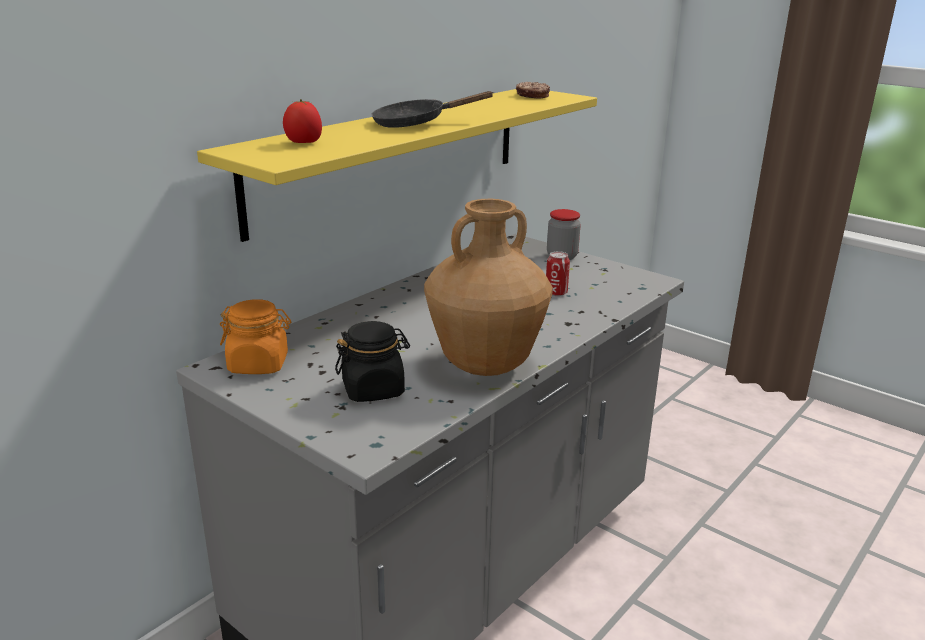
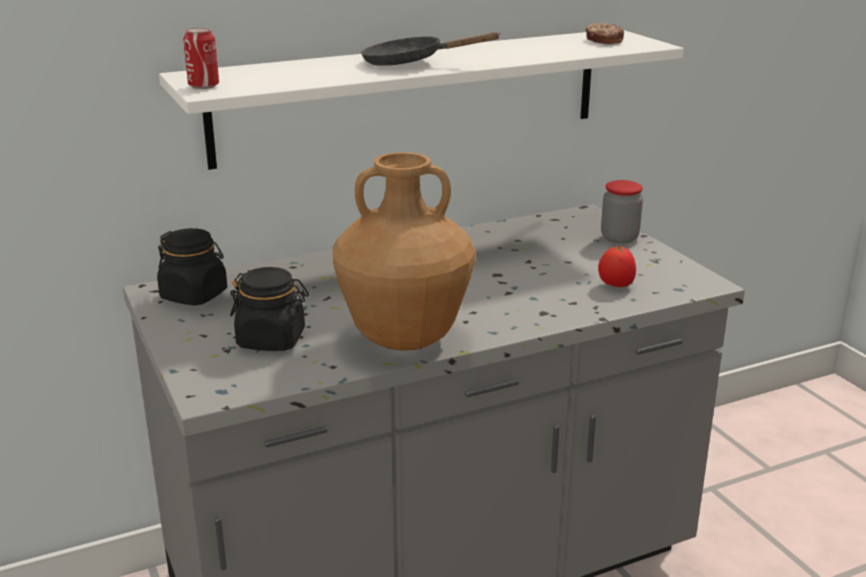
camera: 25 degrees right, 0 degrees up
(259, 364) = (194, 295): orange jar -> black jar
(303, 143) = (263, 74): tomato -> tomato (615, 285)
(393, 155) = (411, 95): yellow shelf -> white shelf
(556, 293) = (566, 277): can -> can (203, 86)

